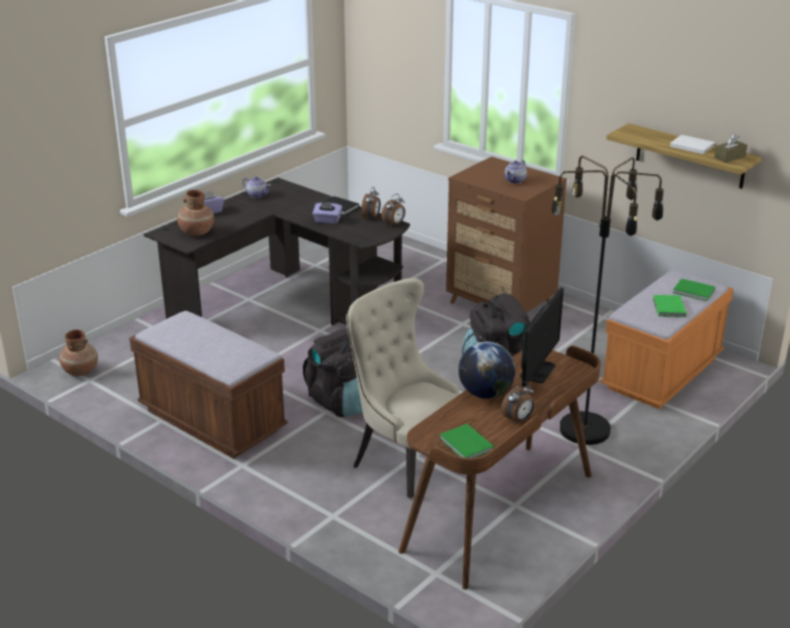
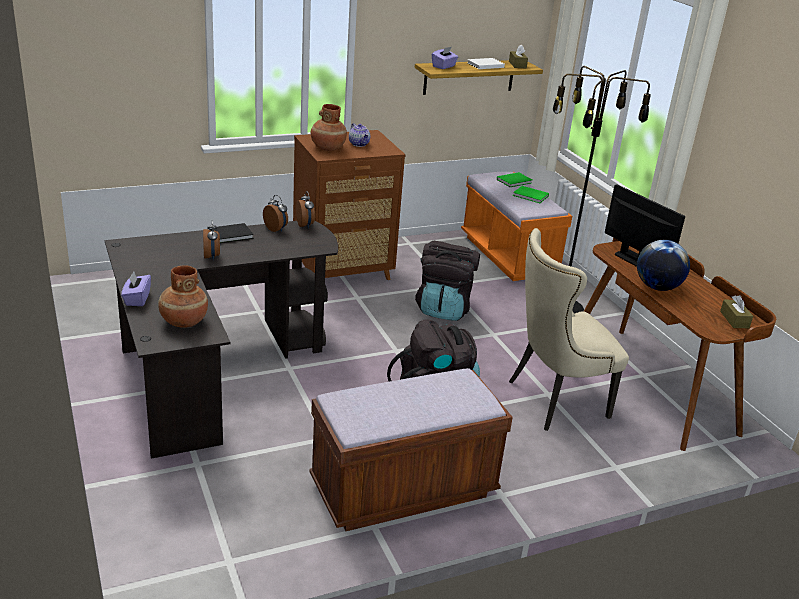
camera: 65 degrees left, 0 degrees up
(80, 371) = (198, 563): brown vase -> brown vase (327, 148)
(257, 195) = (135, 262): teapot -> none
(327, 221) = (255, 249): purple tissue box -> purple tissue box (444, 66)
(466, 445) = (734, 319): green book -> brown tissue box
(518, 419) = (703, 288): alarm clock -> alarm clock (212, 256)

